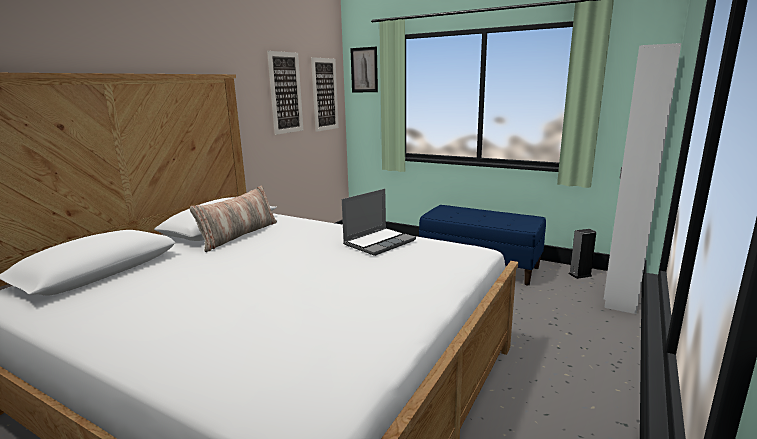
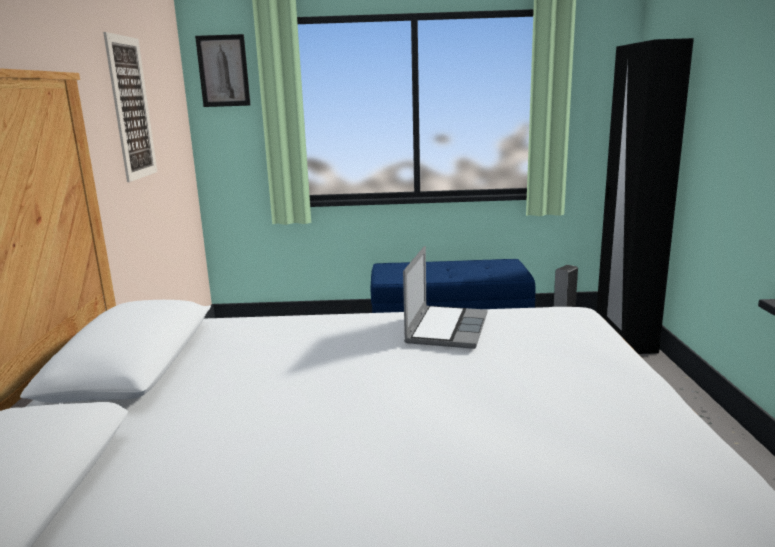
camera: 30 degrees left, 0 degrees up
(239, 235) = (197, 368): pillow -> none
(325, 94) = (171, 111): picture -> none
(620, 296) = (624, 337): white wardrobe -> black wardrobe

